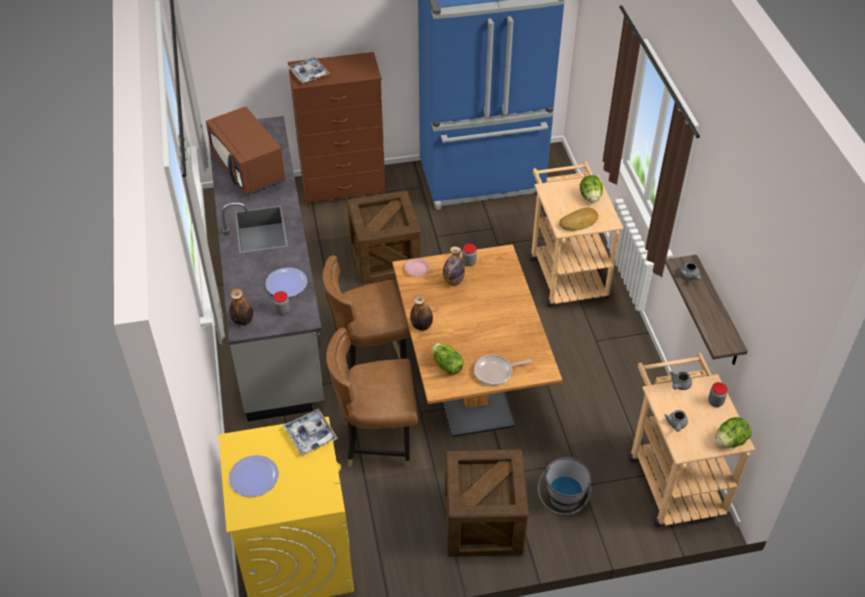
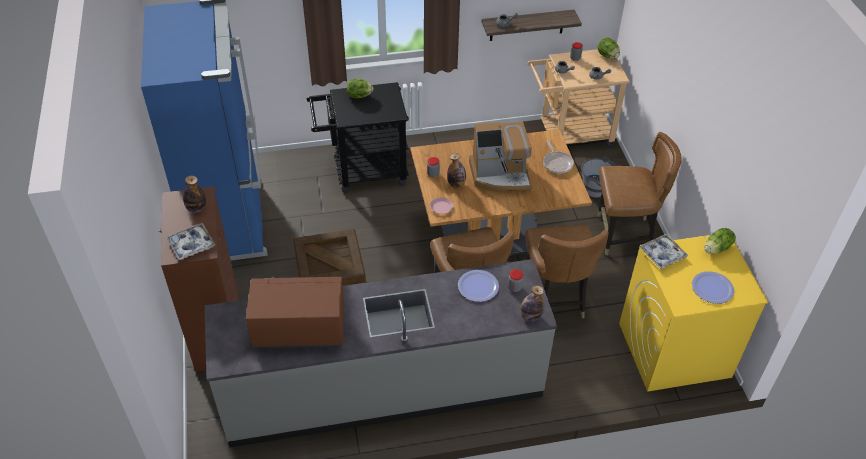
camera: 90 degrees left, 0 degrees up
(249, 169) = (298, 329): brown microwave -> brown microwave turned 150 degrees counterclockwise
(421, 326) = (510, 204): bottle -> bottle (196, 208)
(446, 366) = (553, 190): lettuce -> lettuce (717, 248)
(470, 319) = (500, 175): none -> coffee machine
(483, 523) = (624, 234): crate -> brown chair
(565, 272) = (363, 172): beige cart -> black cart
(579, 222) = (390, 104): bread -> none

